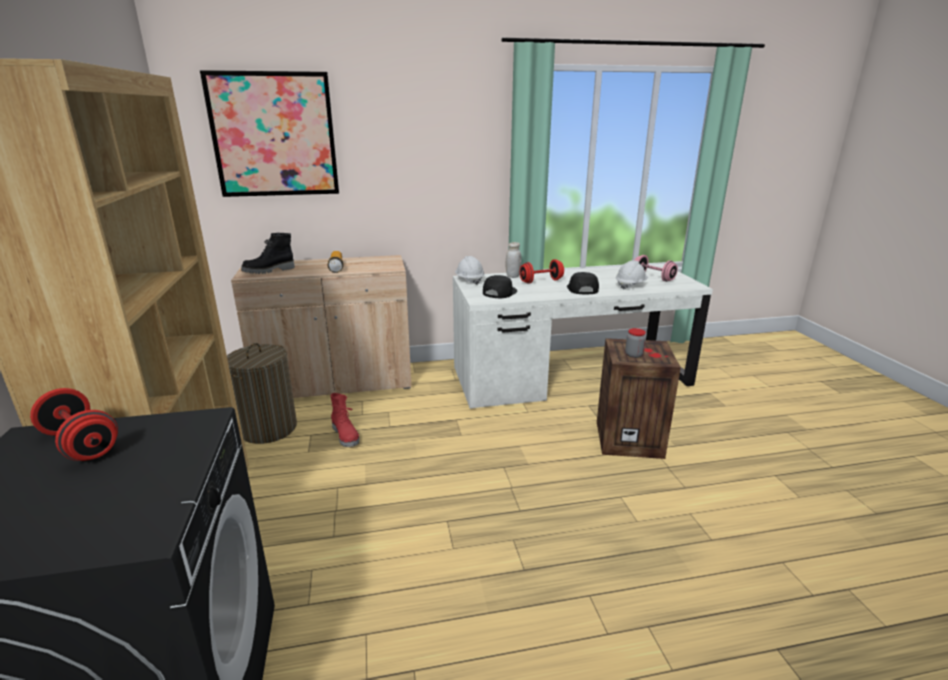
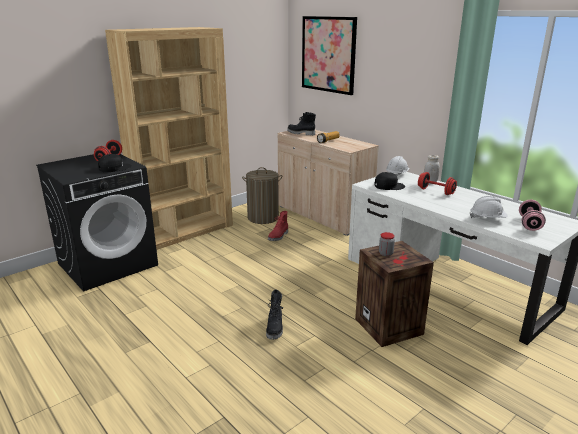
camera: 60 degrees right, 0 degrees up
(581, 288) = (444, 205): black cap -> black cap (114, 168)
(586, 524) = (275, 328): none -> black boot

